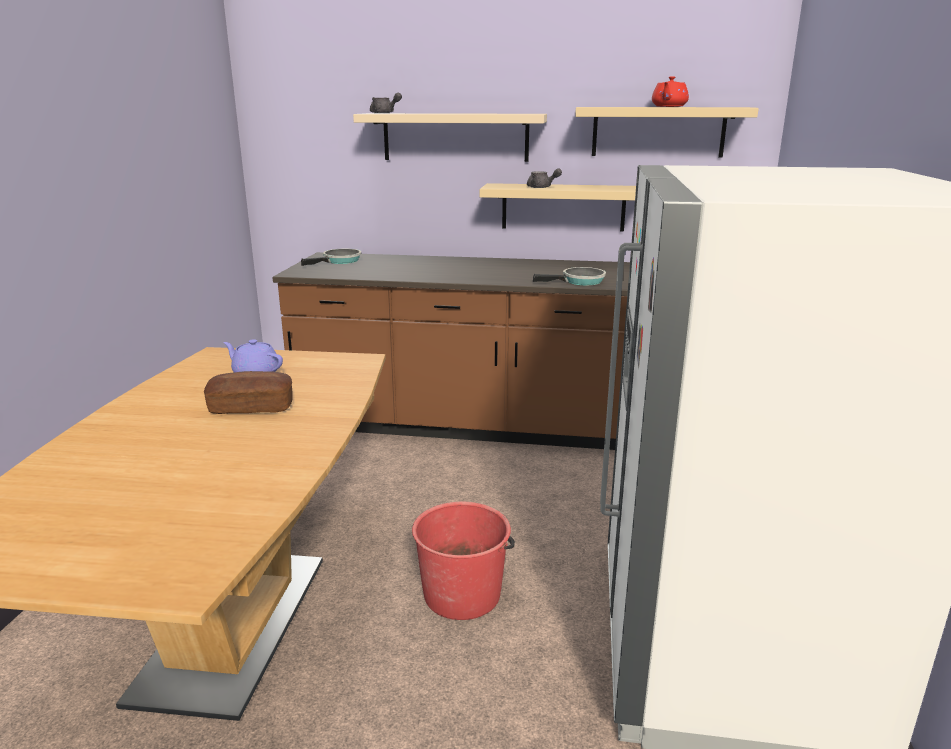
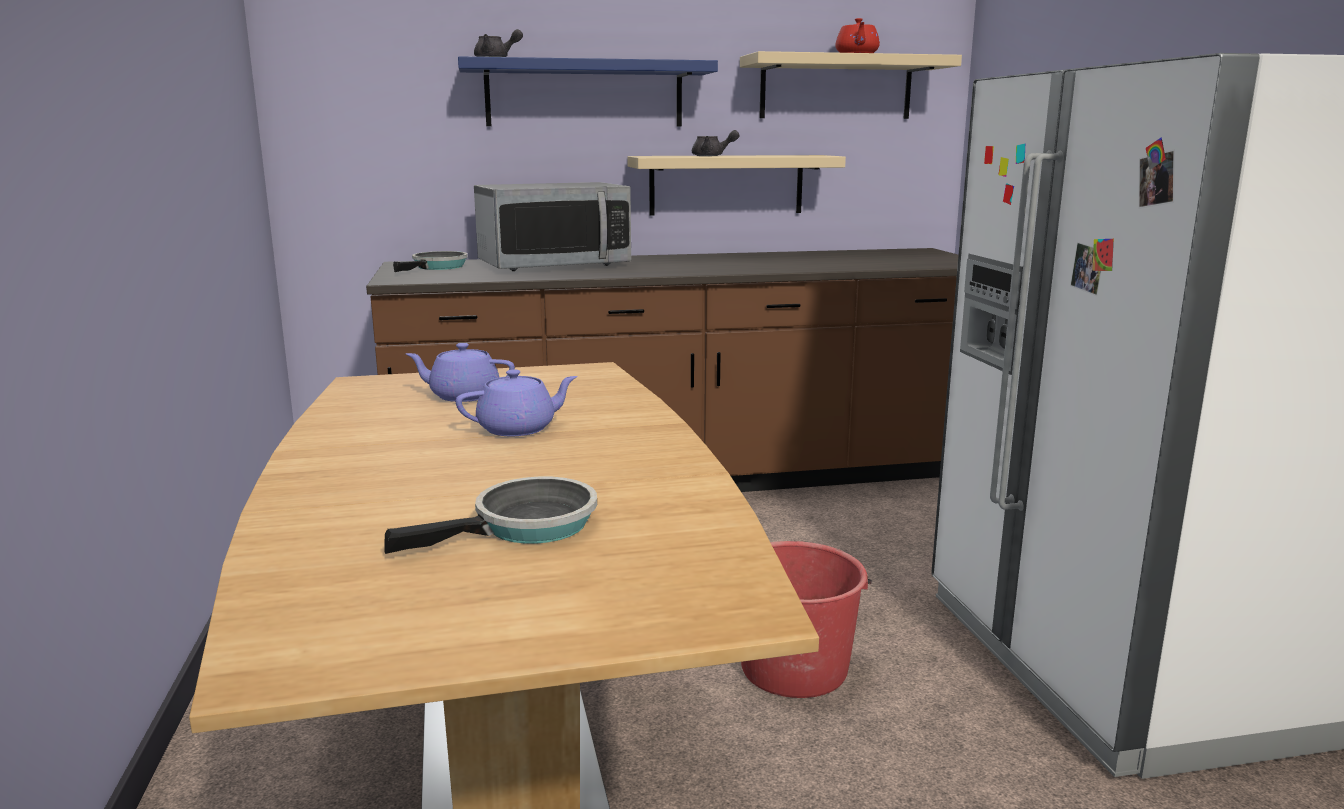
camera: 20 degrees left, 5 degrees down
(251, 408) = (518, 428): bread -> purple teapot
(417, 264) = (554, 265): none -> microwave
(455, 137) = (584, 95): beige shelf -> blue shelf
(580, 281) = (788, 267): frying pan -> frying pan (526, 526)

